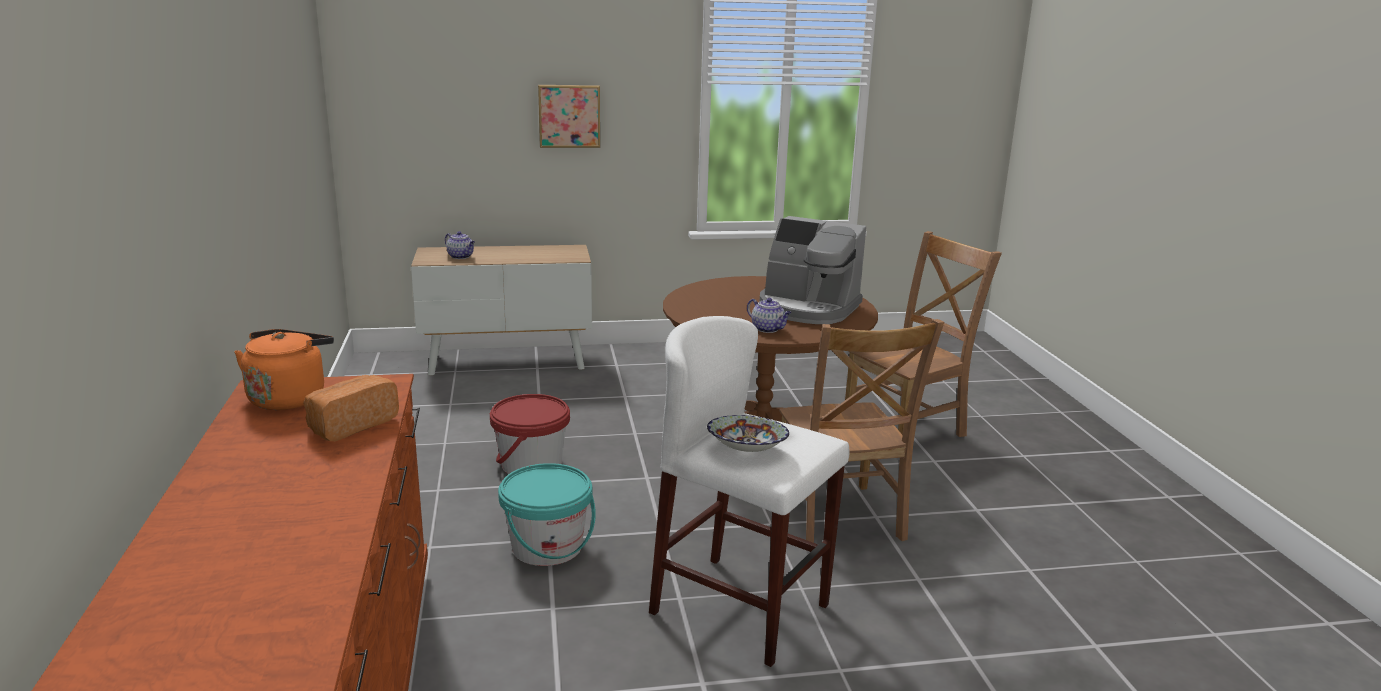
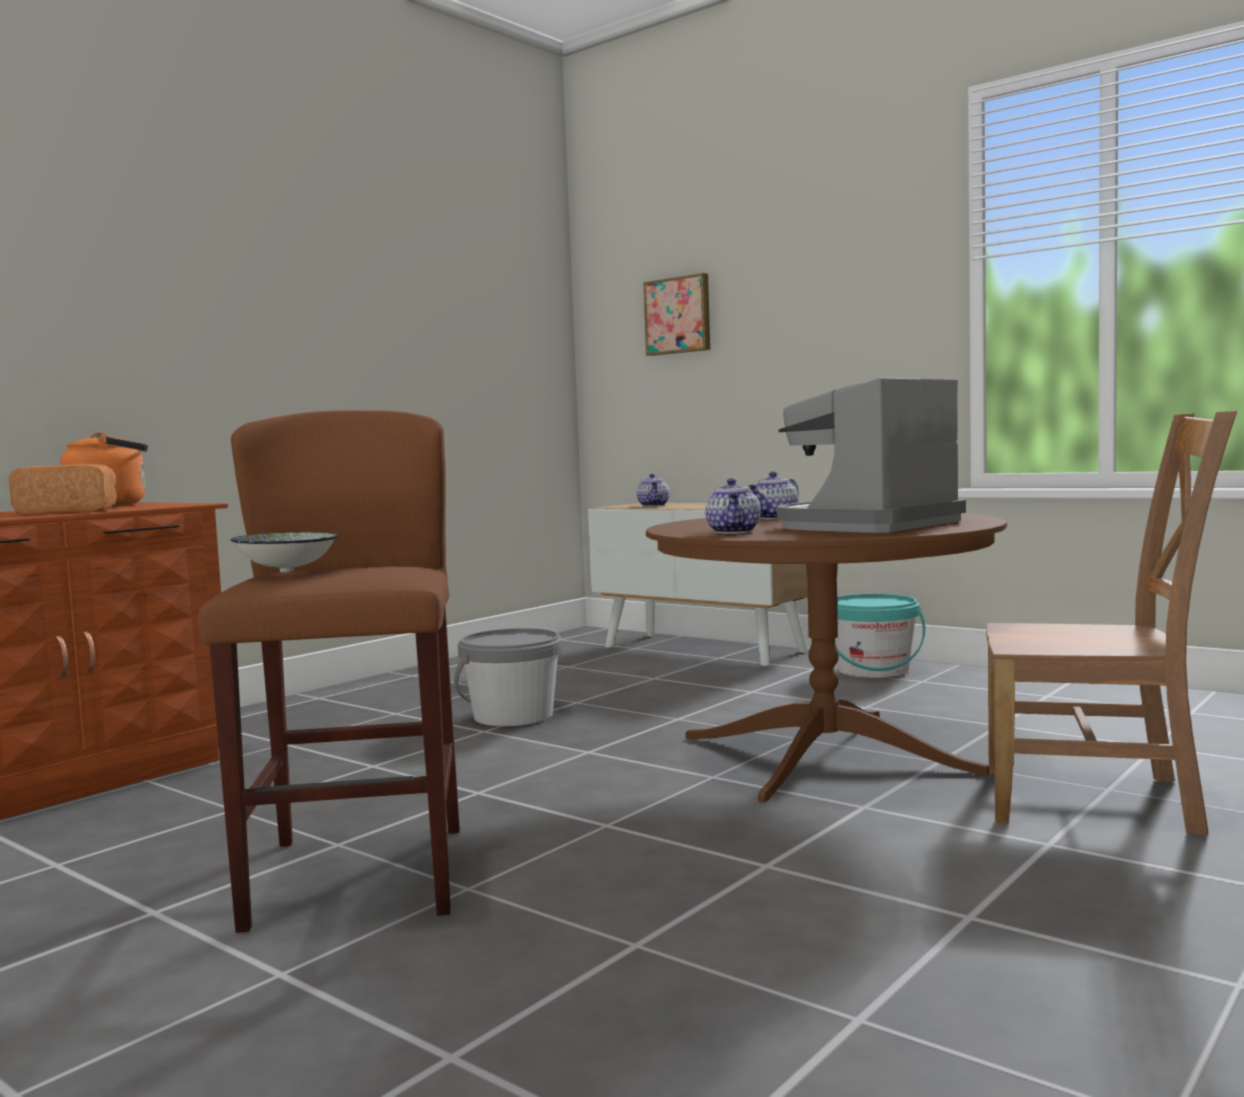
camera: 50 degrees right, 15 degrees down
(531, 464) = (513, 716): red bucket -> grey bucket
(547, 547) = (355, 770): turquoise bucket -> turquoise bucket (873, 670)
(569, 116) = (799, 330): picture -> picture (679, 315)
(715, 299) = (774, 518): none -> teapot
(740, 609) = (357, 876): white stool -> brown stool
(808, 308) = (866, 525): coffee machine -> coffee machine turned 60 degrees clockwise
(839, 519) = (705, 850): brown chair -> none

